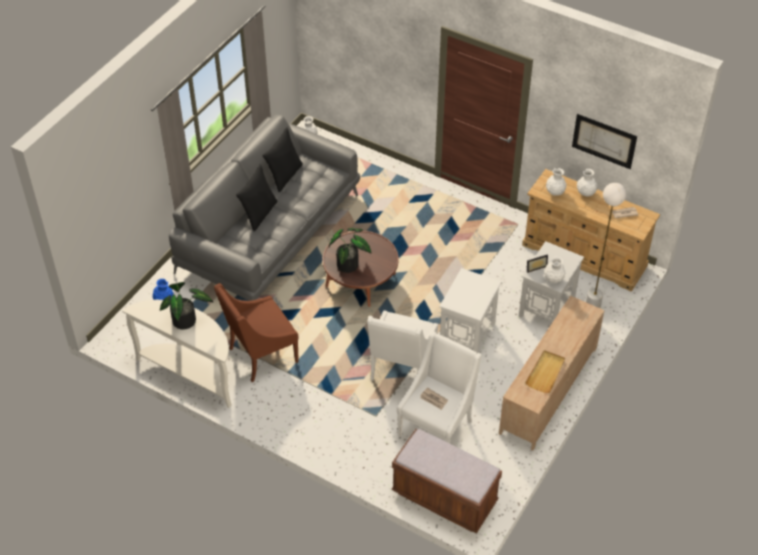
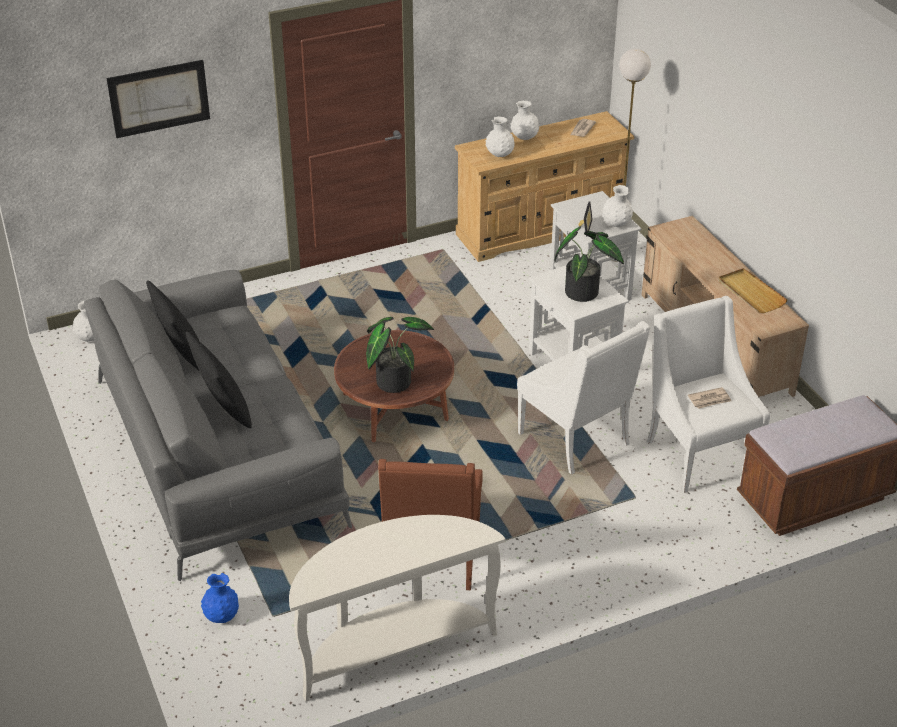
camera: 55 degrees left, 10 degrees down
(187, 322) = (389, 544): potted plant -> potted plant (585, 291)
(604, 141) = (522, 52): picture -> picture (159, 98)

